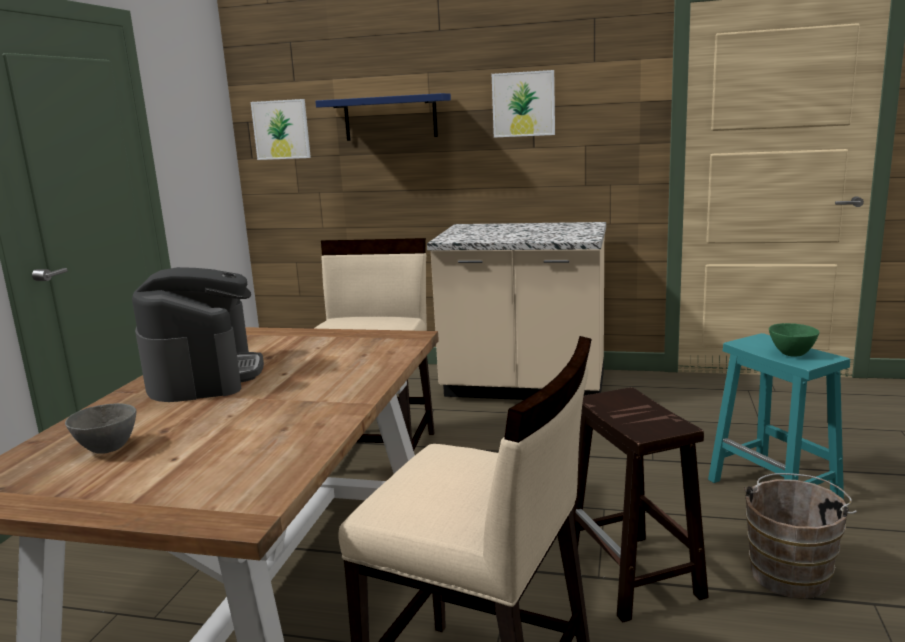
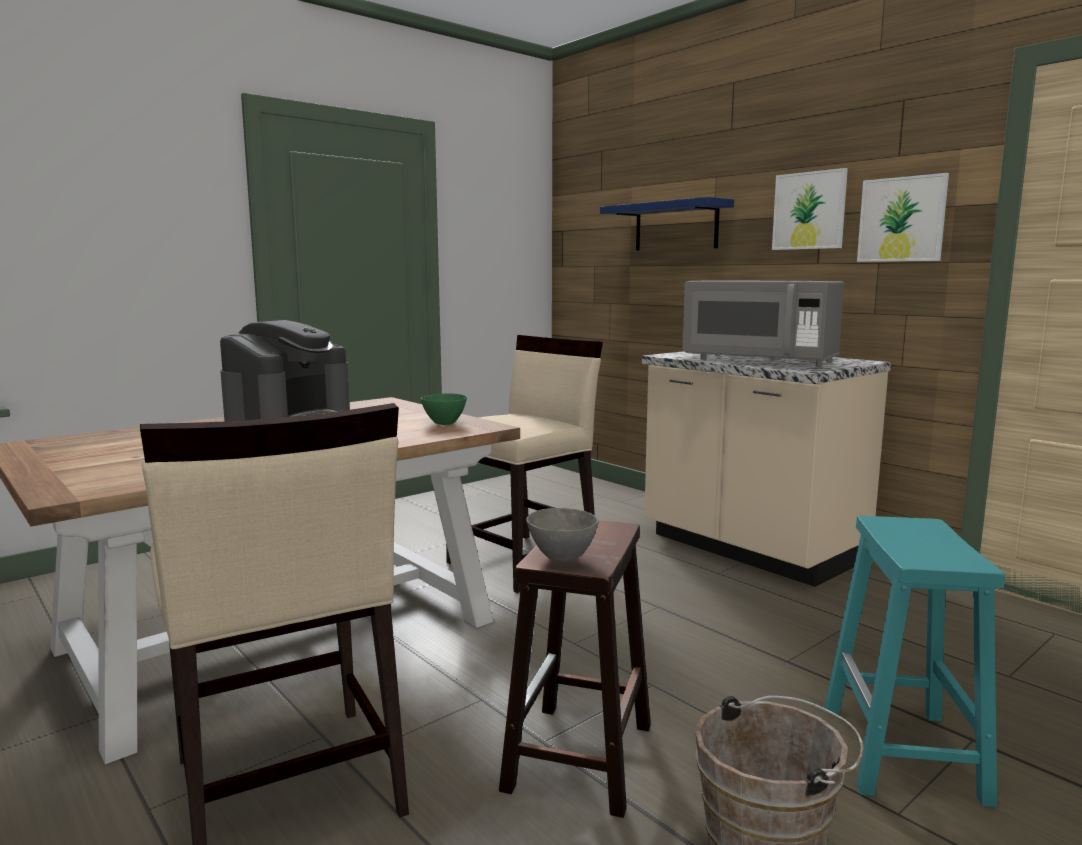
camera: 35 degrees right, 5 degrees down
(106, 449) = (127, 443): grey bowl -> grey bowl (561, 557)
(281, 129) = (585, 238): picture -> picture (901, 219)
(528, 234) = (760, 361): none -> grey microwave
(791, 354) = (922, 547): green bowl -> green bowl (444, 423)

